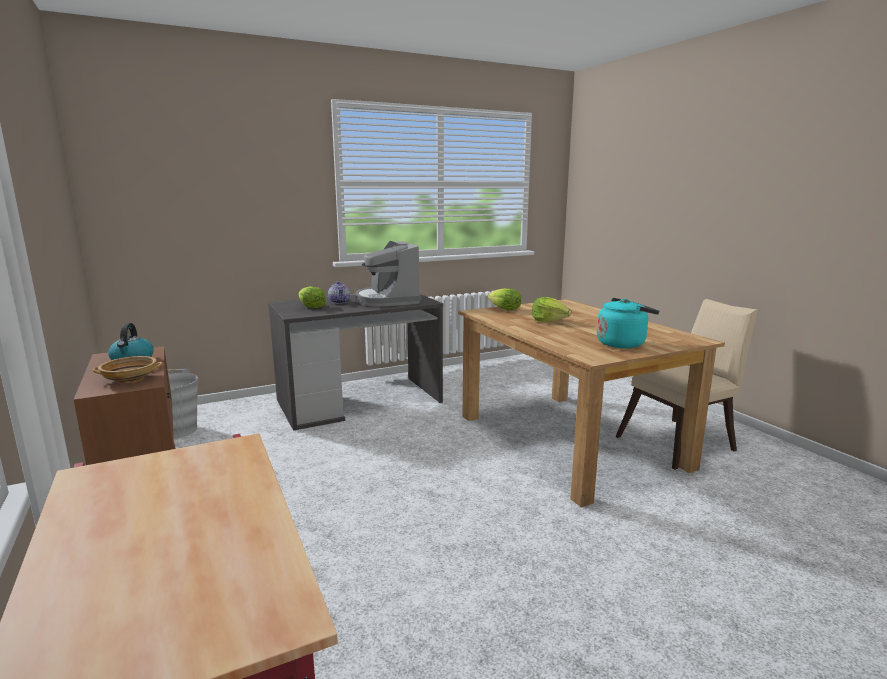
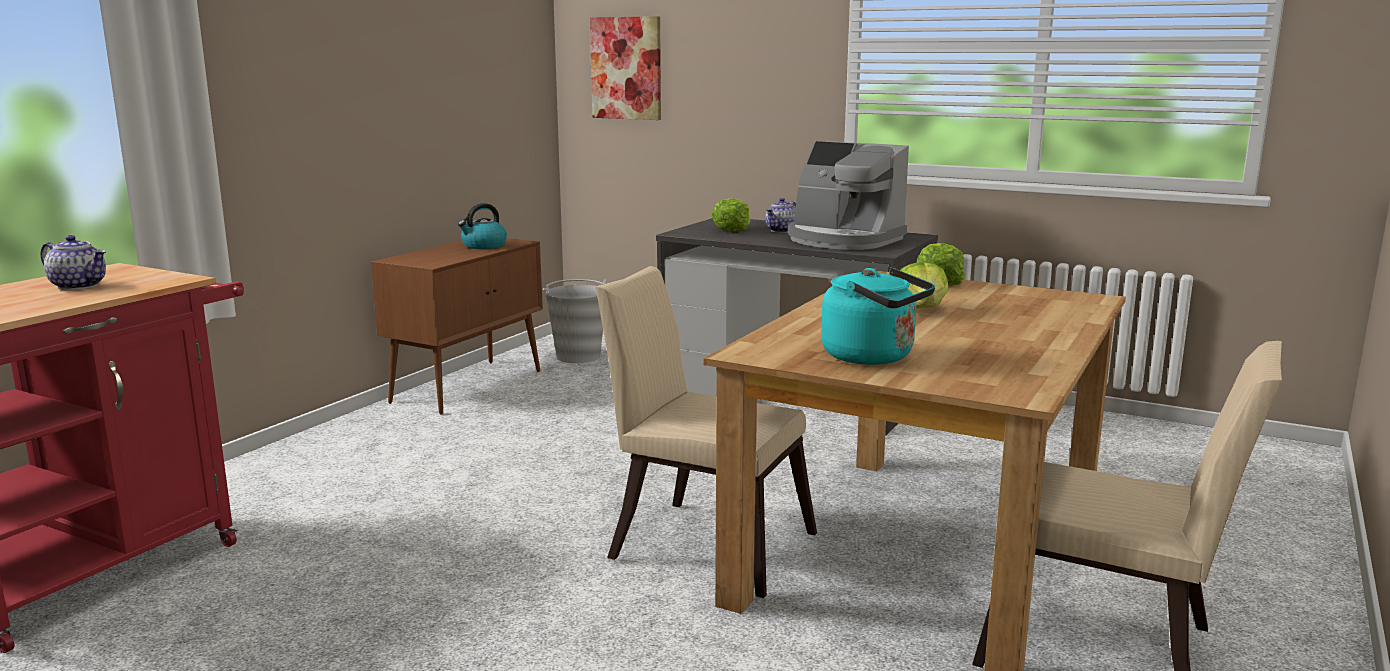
camera: 55 degrees right, 0 degrees up
(131, 379) = (436, 258): beige bowl -> none
(156, 201) = (626, 68): none -> picture
(162, 502) = (79, 285): none -> teapot
(387, 300) = (843, 240): coffee machine -> coffee machine turned 90 degrees counterclockwise
(507, 486) = (703, 542): none -> beige chair

